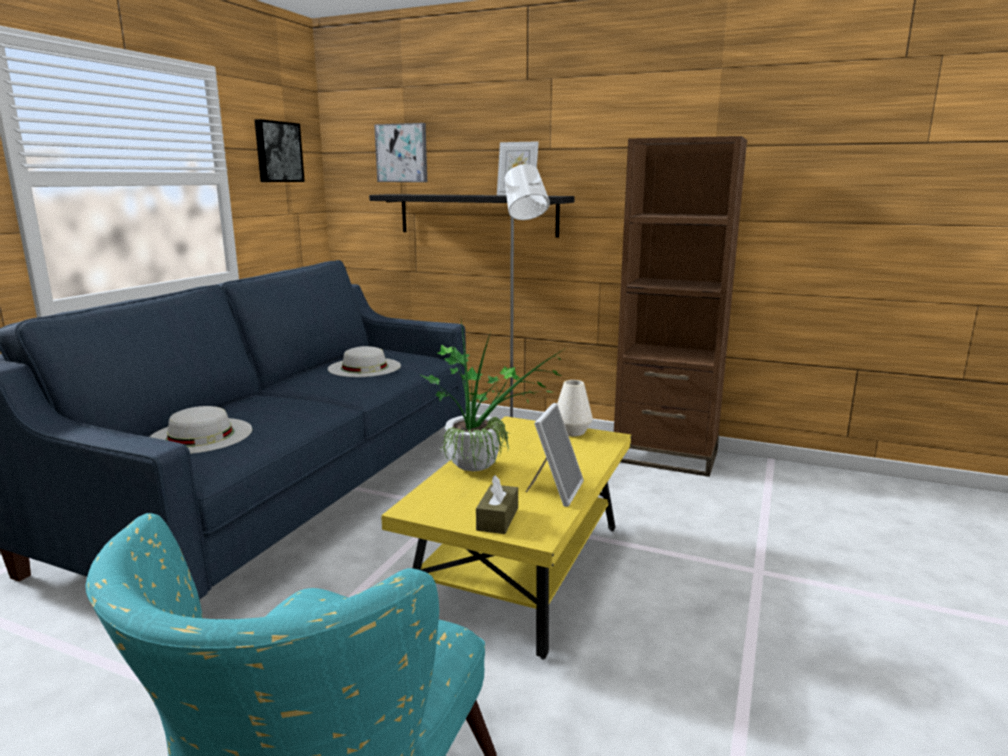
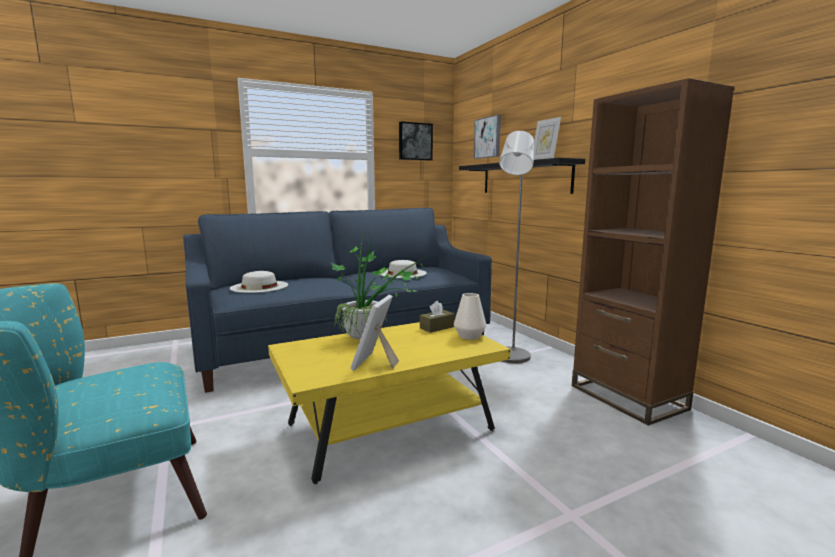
camera: 40 degrees right, 5 degrees down
(497, 519) = (310, 366): brown tissue box -> brown tissue box (437, 327)
(555, 491) = (375, 363): picture frame -> picture frame turned 135 degrees clockwise

